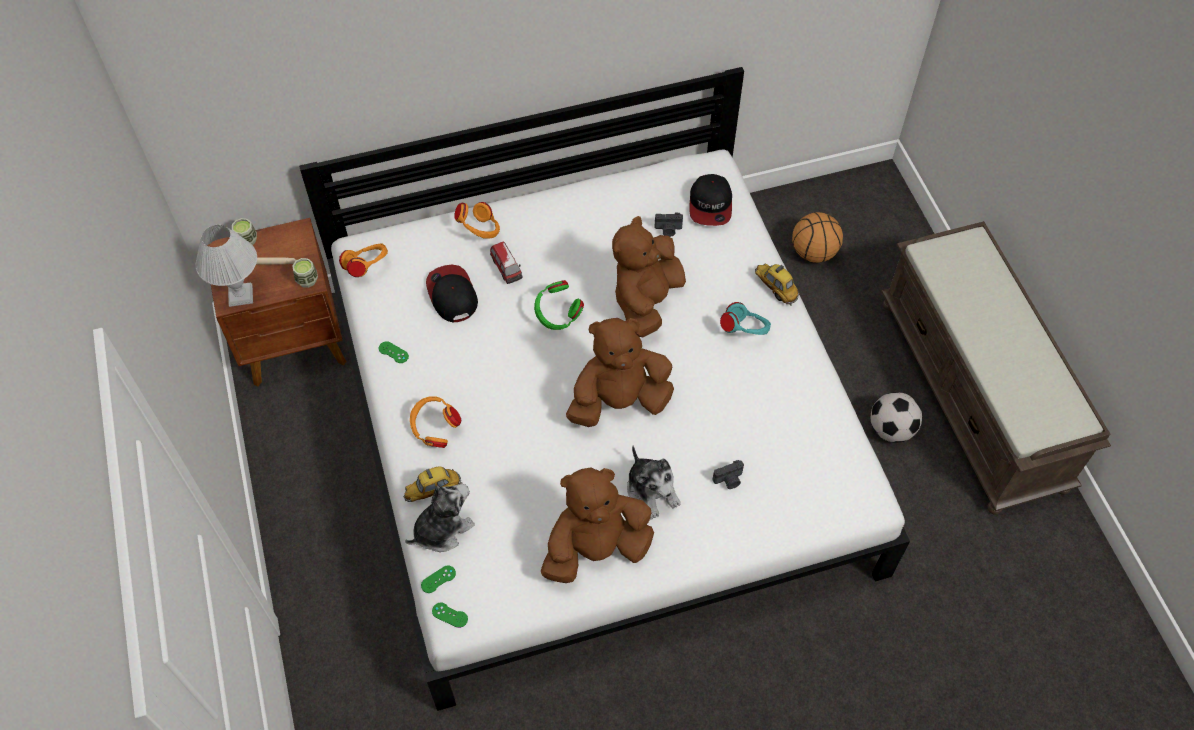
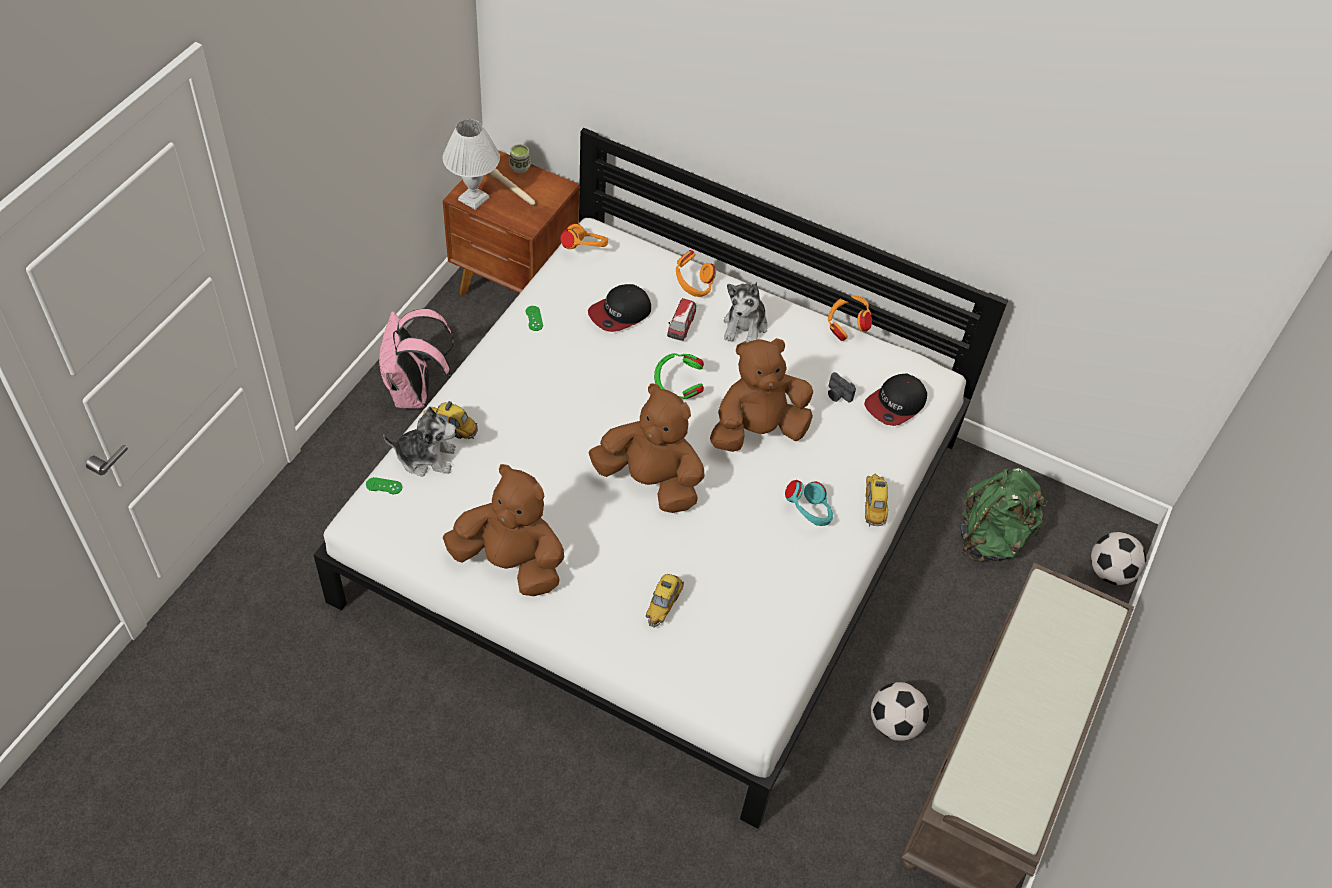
camera: 40 degrees right, 5 degrees down
(307, 280) = (527, 222): cup -> none
(314, 493) = (415, 393): none -> pink backpack
(435, 430) = (499, 391): orange headphones -> orange headphones (846, 327)
(450, 615) = (363, 515): green game controller -> none
(451, 295) = (620, 313): cap -> cap turned 150 degrees counterclockwise
(652, 490) = (598, 561): plush toy -> plush toy (745, 326)
(729, 480) = (663, 604): camera -> toy car
(813, 252) = (992, 538): basketball -> green backpack
(900, 214) = (1110, 572): none -> football

